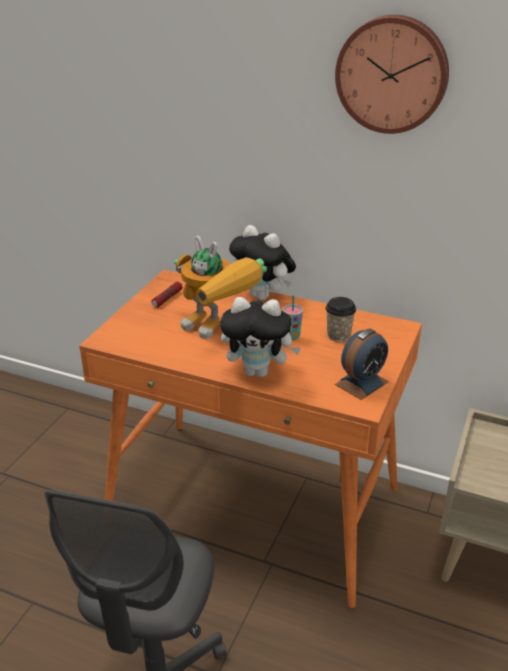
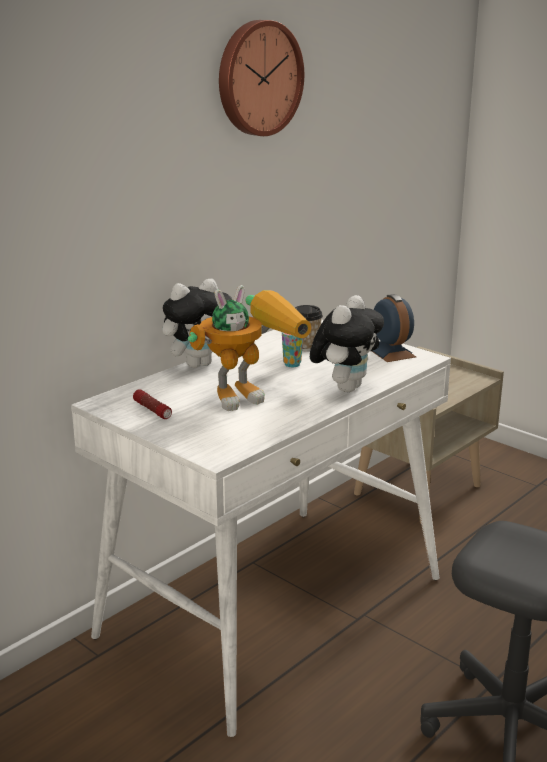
camera: 70 degrees left, 10 degrees down
(255, 505) = (273, 606): orange desk -> white desk

